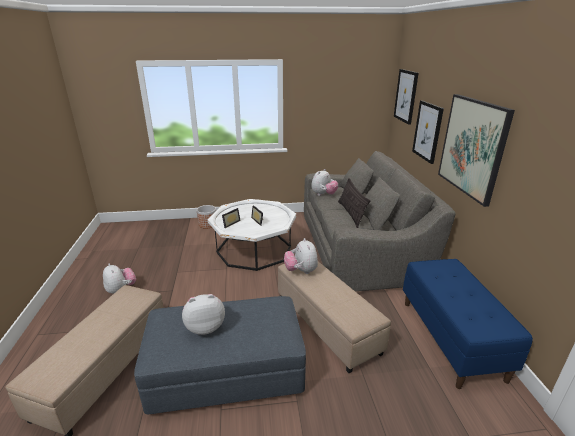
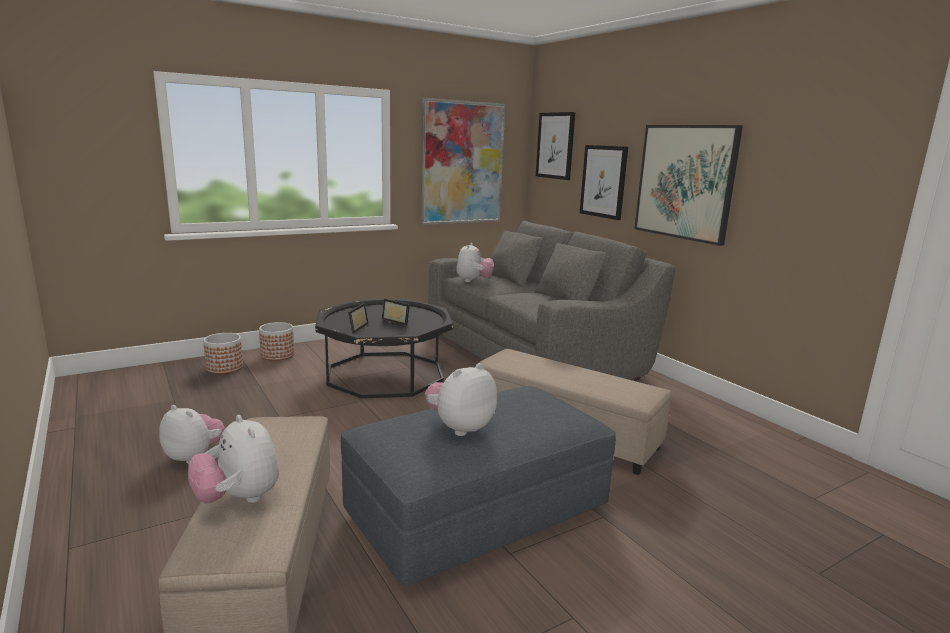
camera: 25 degrees left, 10 degrees down
(176, 229) = (225, 367): none -> planter
(254, 249) = (385, 374): white coffee table -> black coffee table
(301, 271) = (514, 363): plush toy -> plush toy (238, 499)
(337, 107) = (462, 163): none -> picture
(351, 214) = (531, 295): pillow -> none
(451, 338) = (716, 419): blue bench -> none

